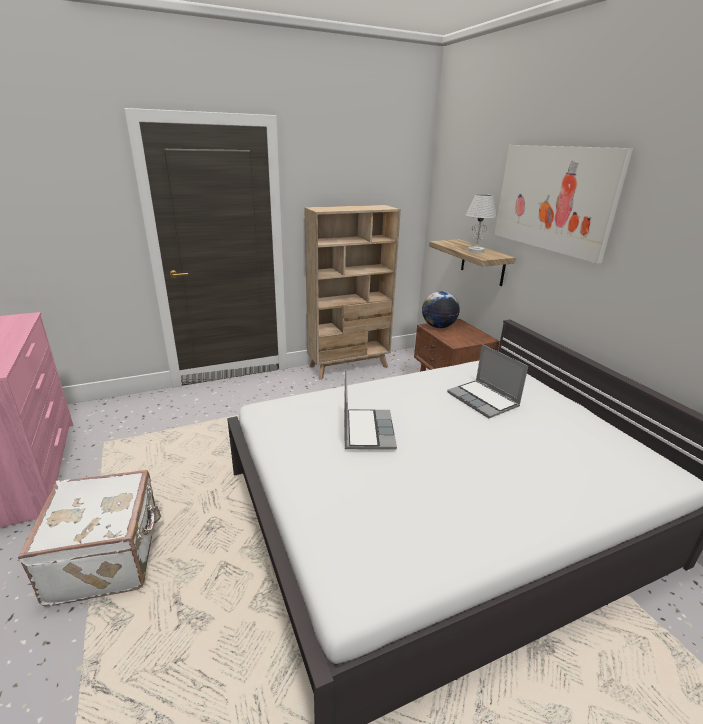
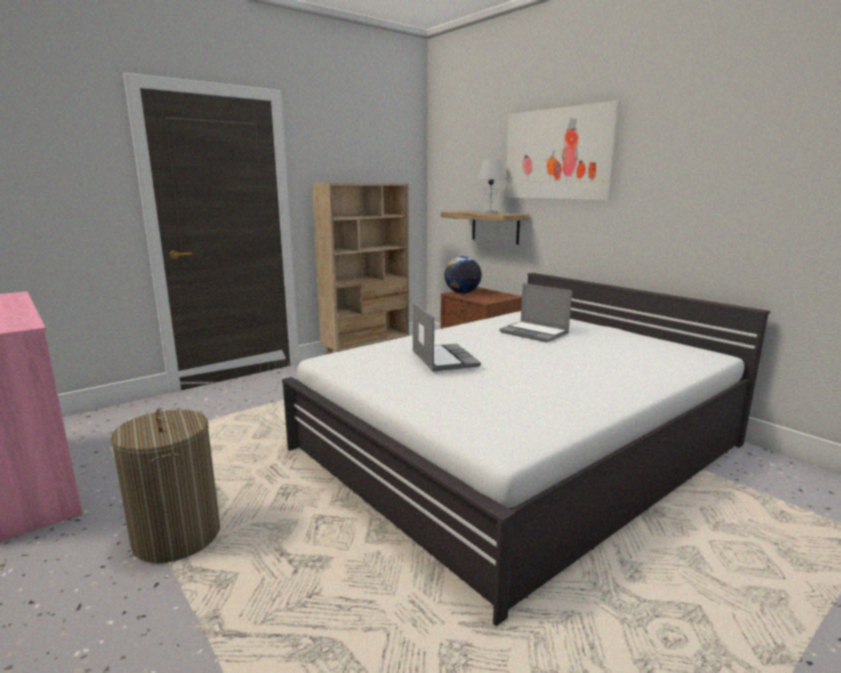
camera: 15 degrees left, 10 degrees down
(108, 557) = (177, 536): white suitcase -> laundry basket

